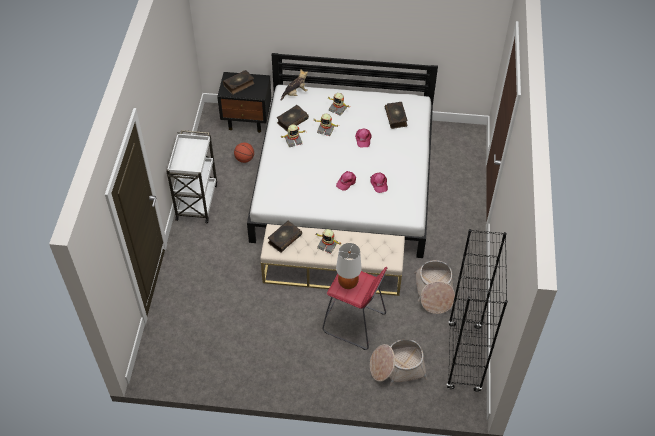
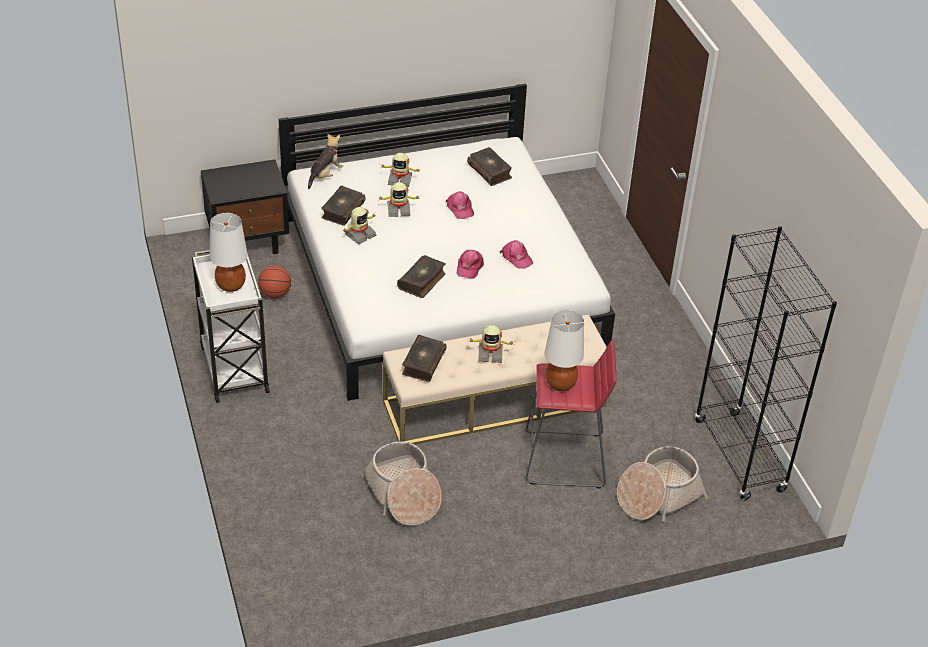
camera: 25 degrees left, 10 degrees down
(190, 158) = (230, 285): none -> white table lamp
(239, 85) = (236, 181): book -> book (422, 281)
(434, 292) = (650, 388): basket -> basket (403, 495)

